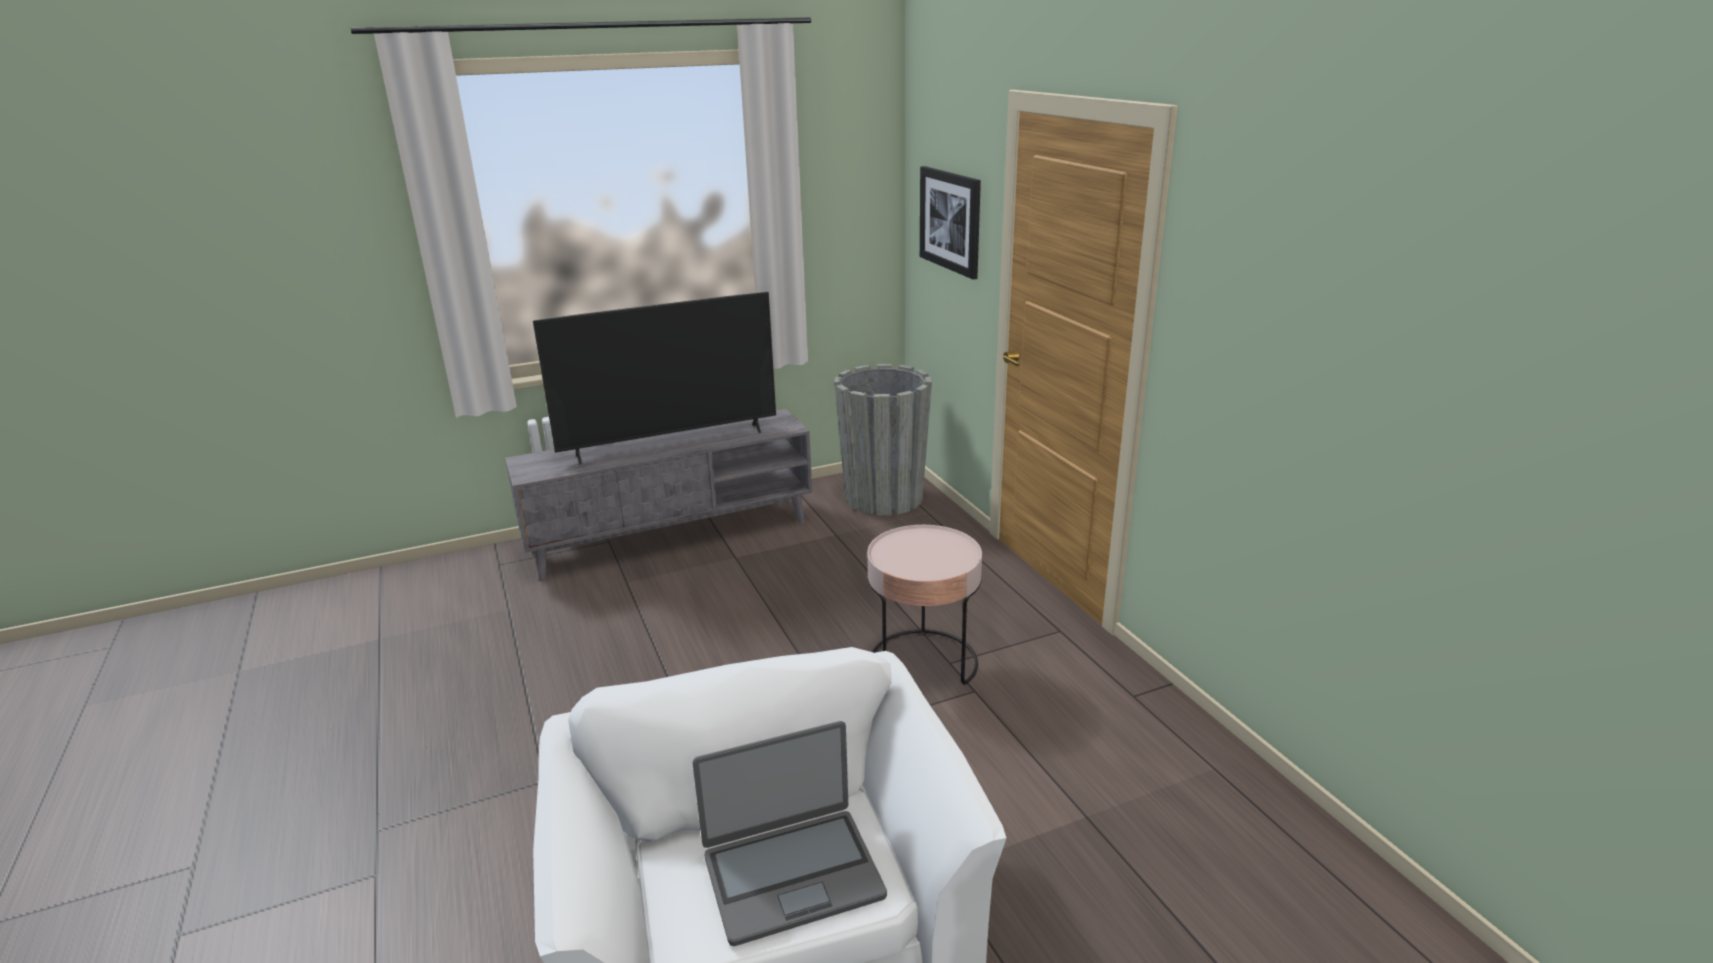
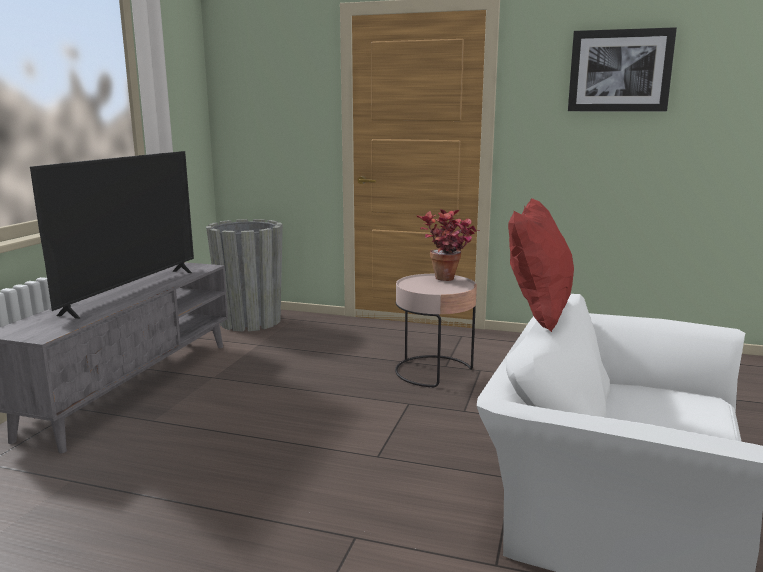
camera: 50 degrees left, 10 degrees down
(719, 662) = (537, 316): none -> red pillow
(792, 874) = (672, 417): laptop -> none
(950, 220) = (275, 103): picture -> picture (619, 71)
(950, 553) = (448, 281): none -> potted plant

